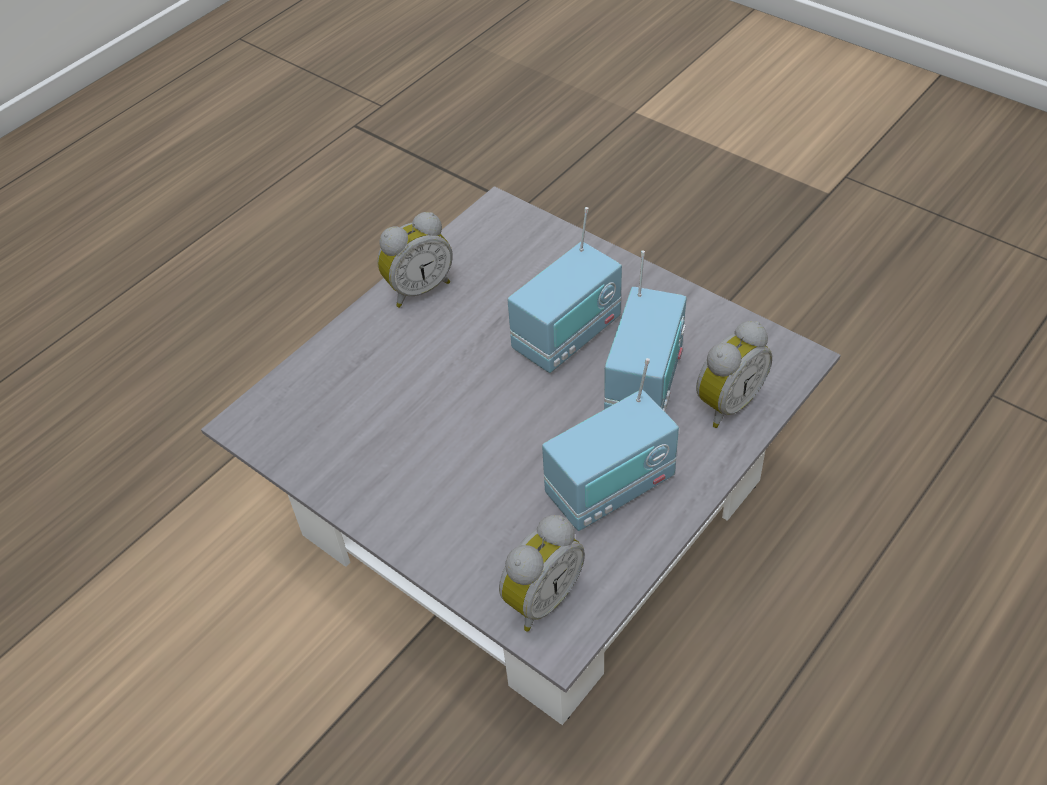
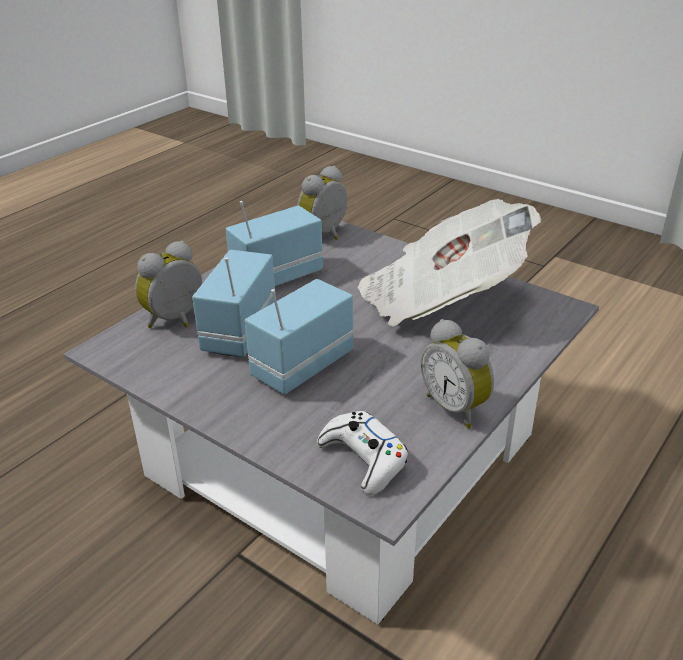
camera: 175 degrees right, 15 degrees down
(393, 440) = (440, 299): none -> newspaper
(418, 288) = (456, 407): alarm clock -> alarm clock turned 90 degrees counterclockwise
(510, 240) = (363, 459): none -> white game controller

